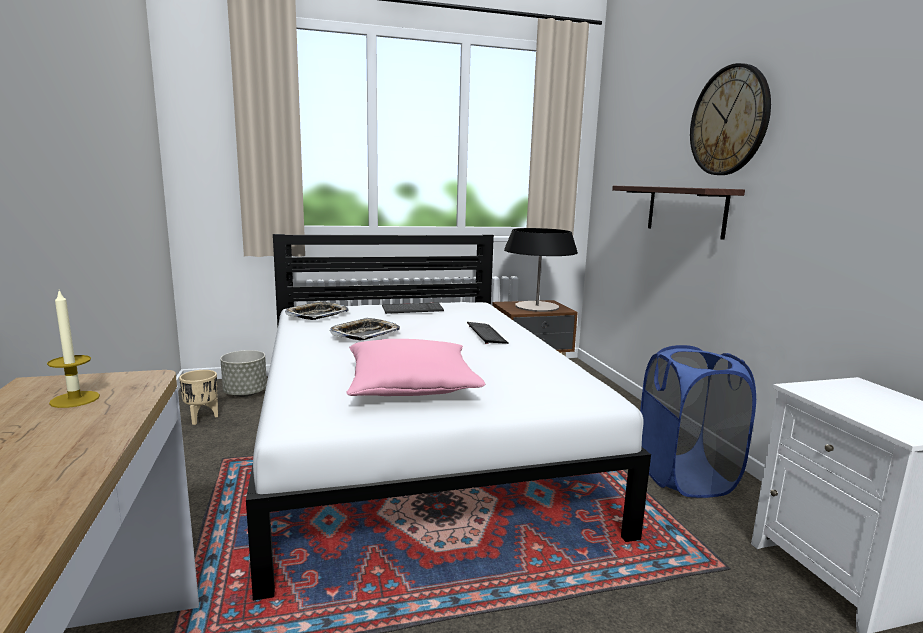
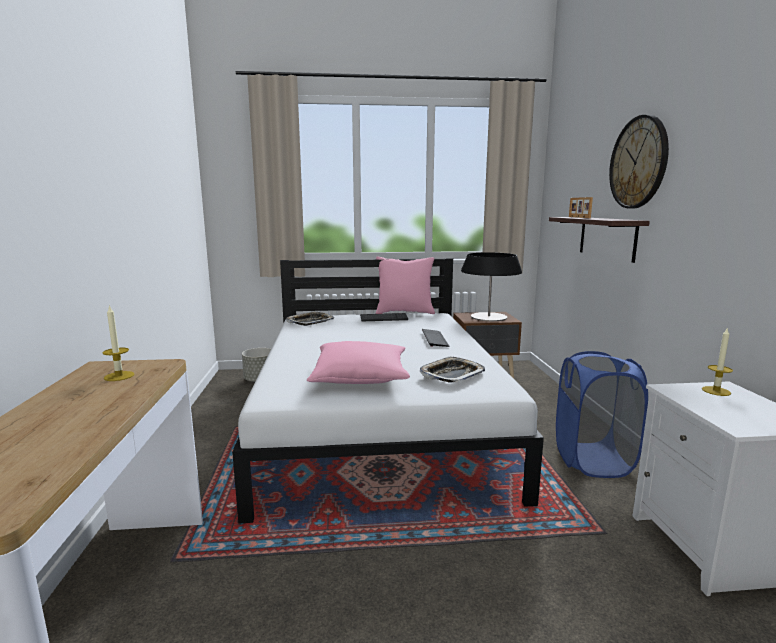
camera: 10 degrees right, 0 degrees up
(201, 418) = (226, 397): beige planter -> none
(365, 334) = (340, 337): tray -> tray (452, 374)
(435, 302) = (405, 312): none -> pink pillow
(650, 186) = (578, 217): none -> picture frame
(853, 389) = (716, 391): none -> candle

